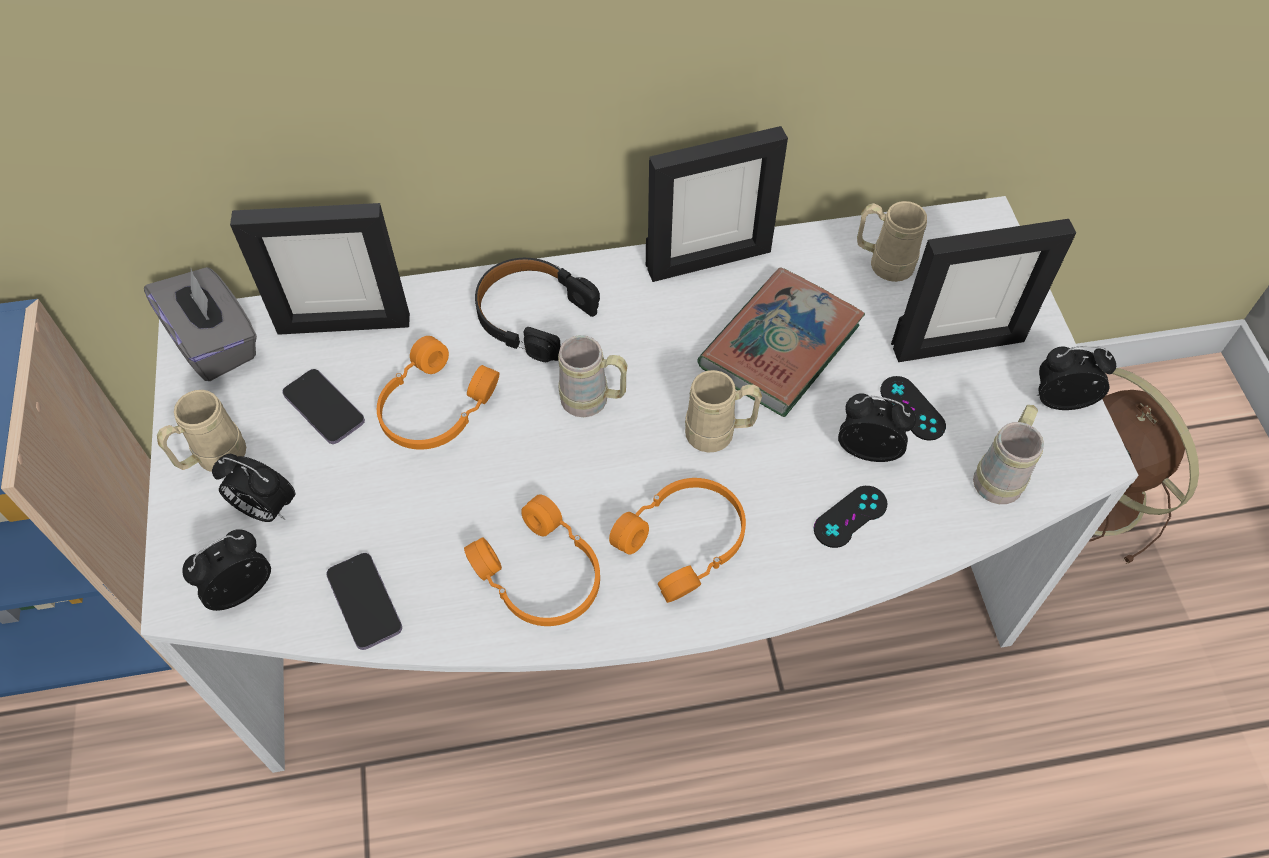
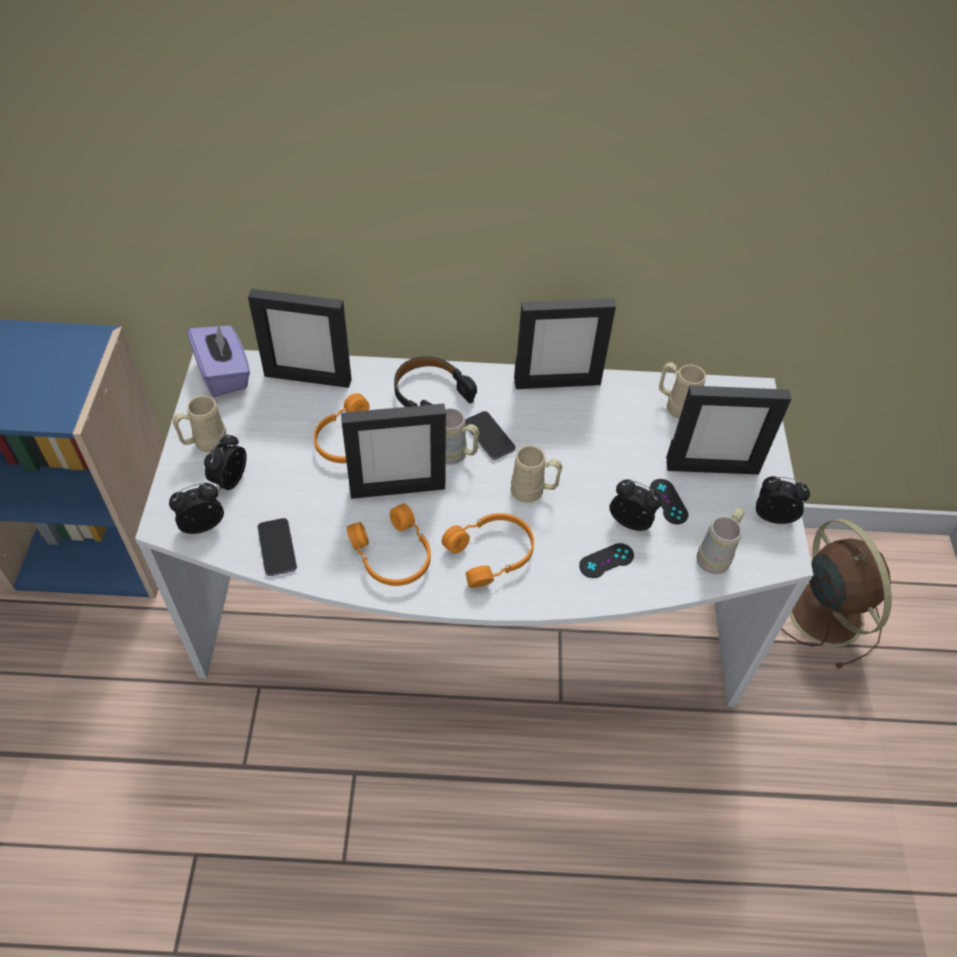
camera: 10 degrees right, 5 degrees down
(215, 342) = (224, 374): grey tissue box -> purple tissue box
(265, 508) = (229, 480): alarm clock -> alarm clock turned 75 degrees clockwise
(324, 408) = (282, 427): phone -> phone (489, 437)
(520, 467) = (397, 487): none -> picture frame
(780, 347) = (589, 446): book -> none

